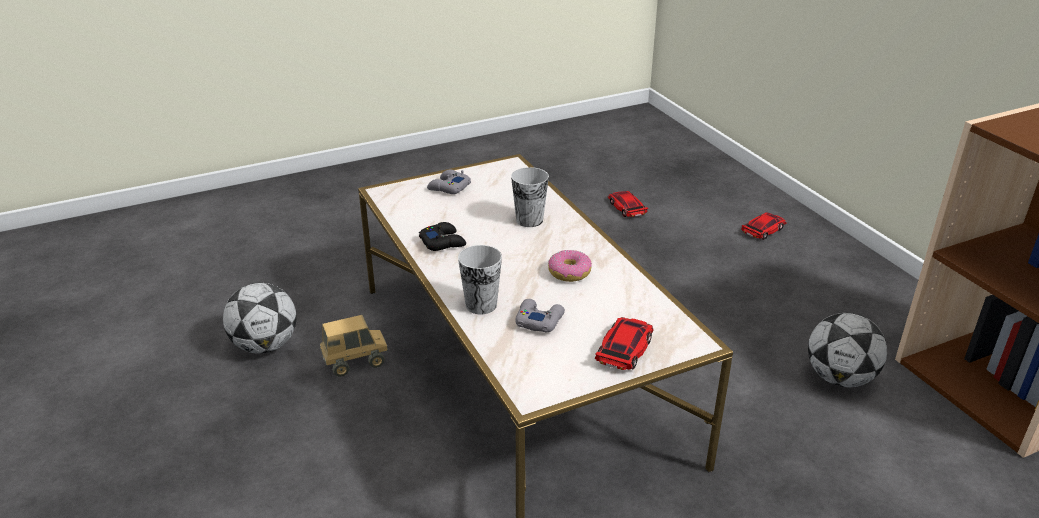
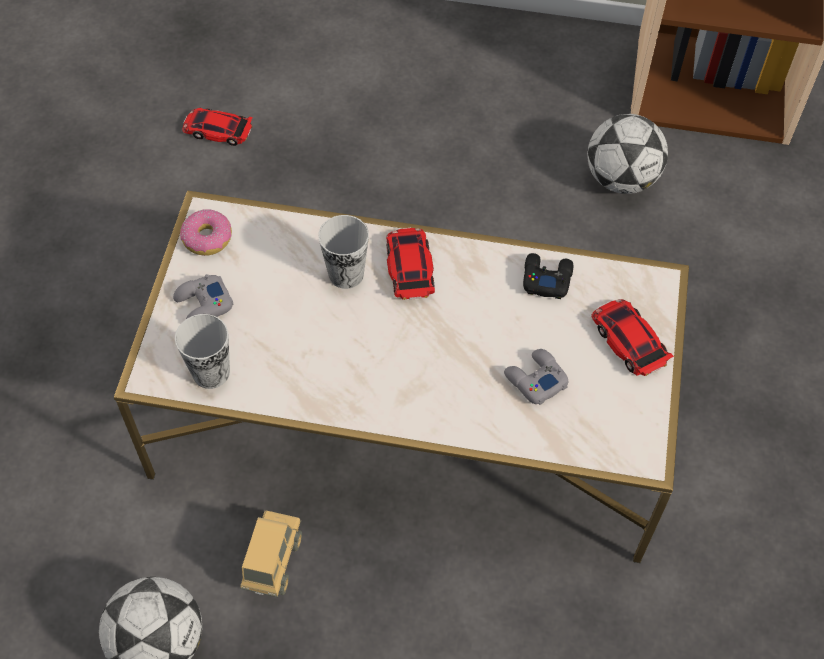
camera: 55 degrees left, 25 degrees up
(443, 242) = (321, 379): black game controller -> black game controller (546, 278)
(481, 305) = (471, 413): cup -> cup (211, 372)
(569, 273) = (475, 303): donut -> donut (207, 238)
(763, 229) = (369, 53): toy car -> toy car (409, 267)

